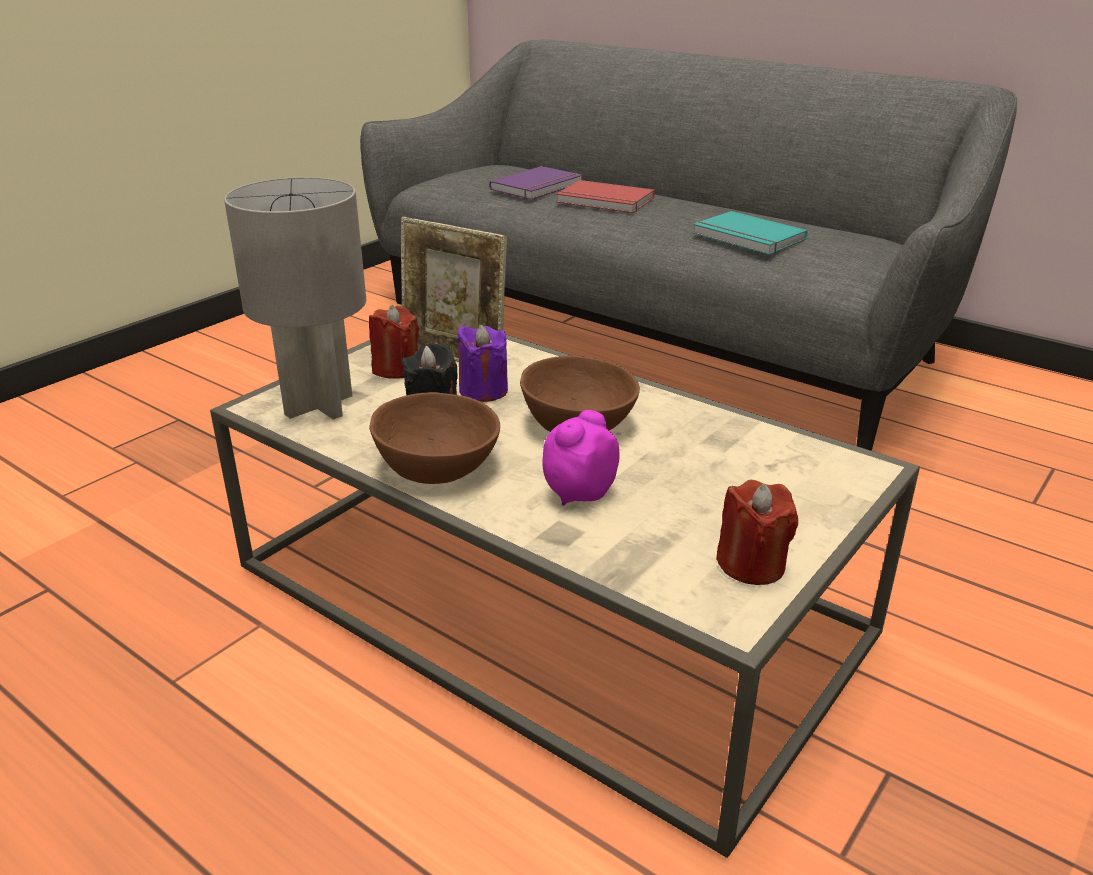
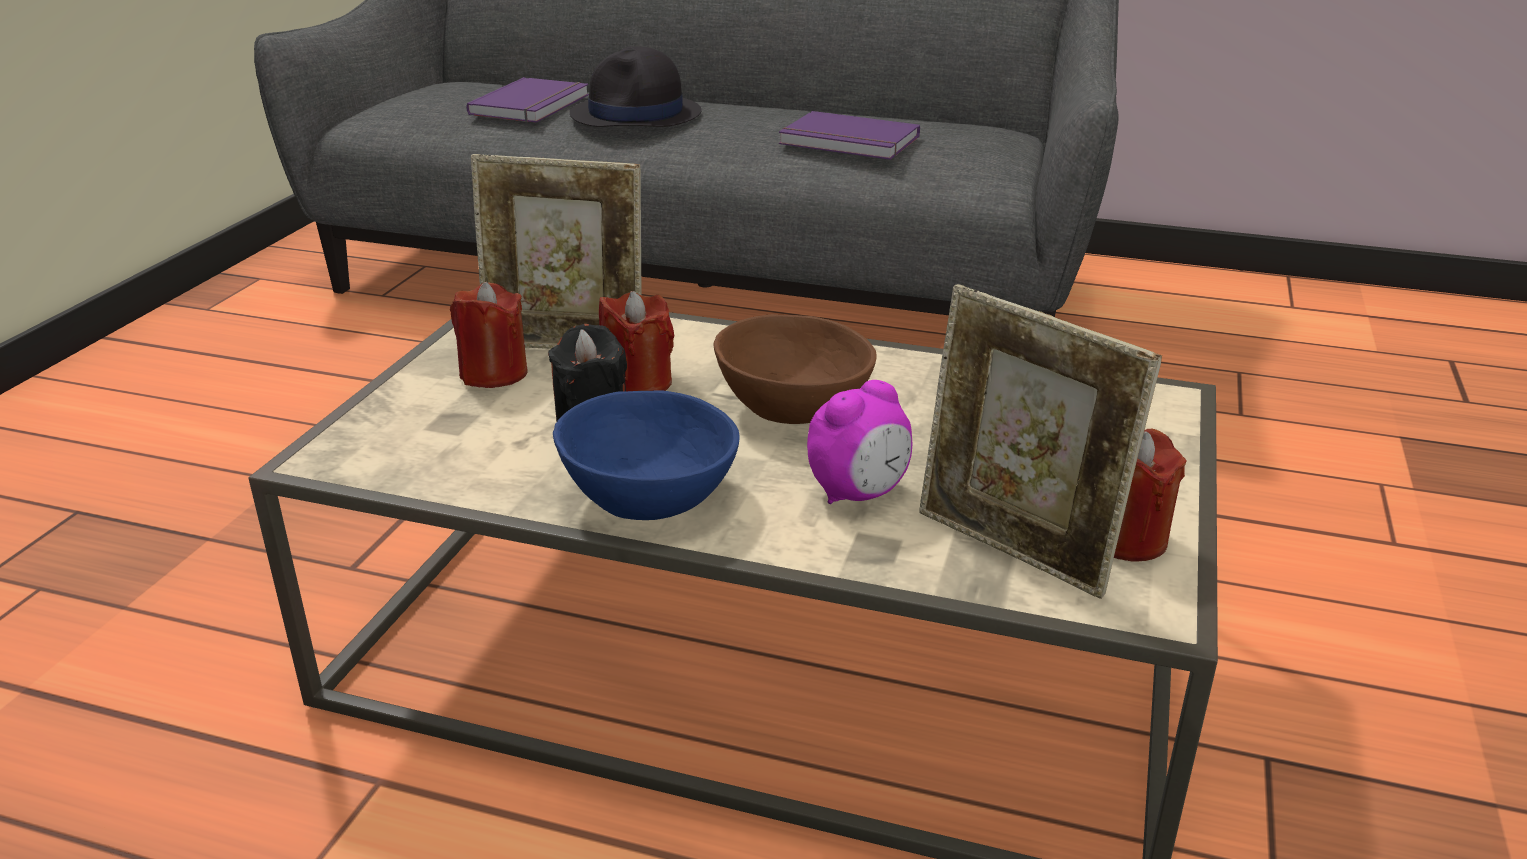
camera: 20 degrees left, 0 degrees up
(319, 404) = (416, 440): grey table lamp -> none
(435, 468) = (647, 496): brown bowl -> blue bowl
(483, 391) = (637, 383): purple candle -> red candle
(578, 494) = (859, 493): alarm clock -> alarm clock turned 150 degrees counterclockwise
(604, 201) = (636, 115): red book -> black hat
(661, 556) = (1015, 550): none -> picture frame
(747, 237) = (848, 142): turquoise book -> purple book

